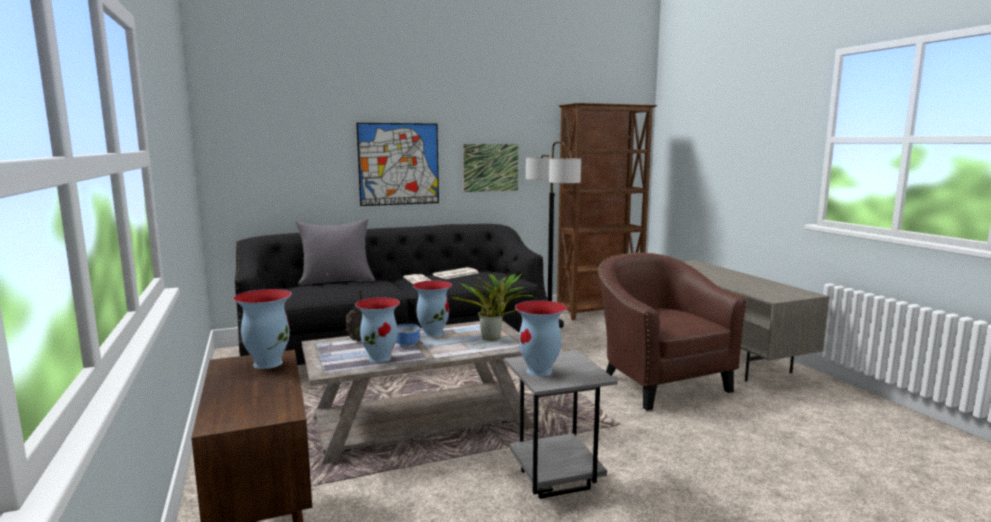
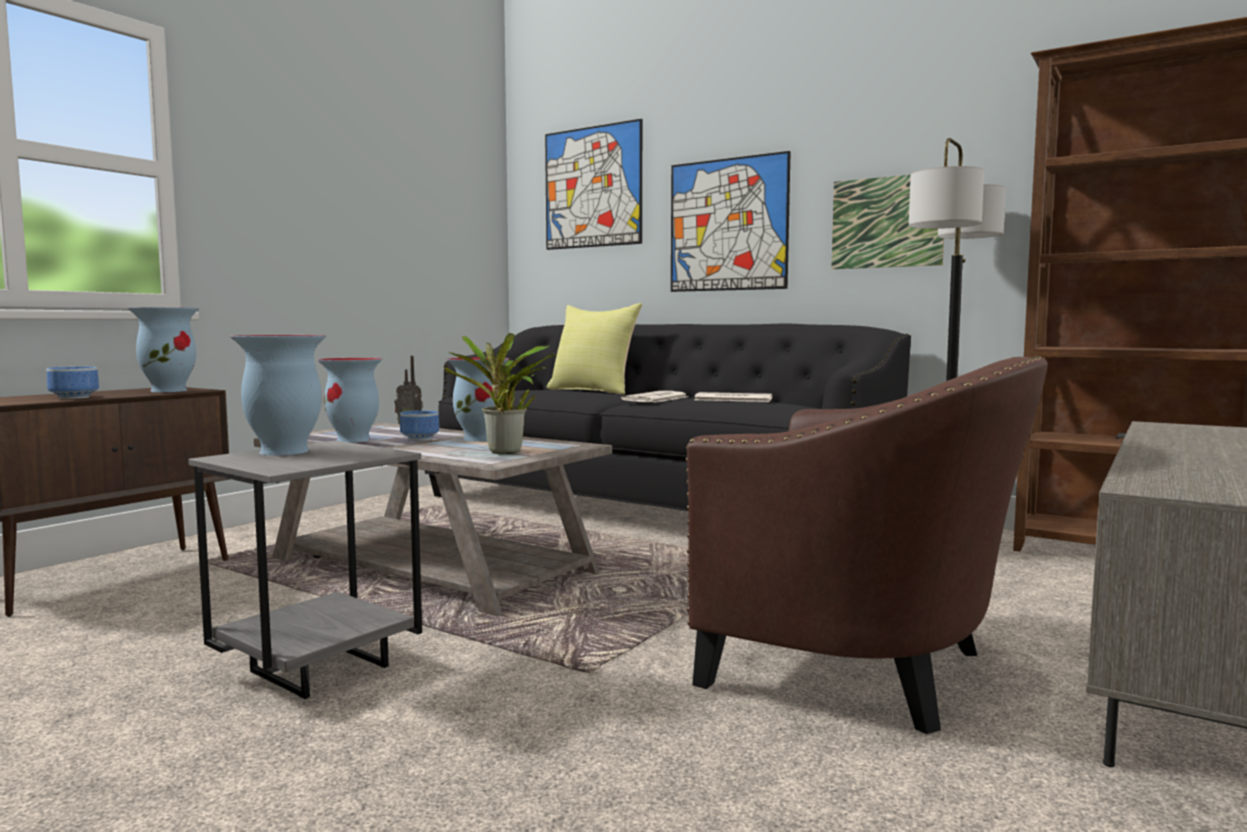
camera: 55 degrees right, 5 degrees down
(279, 391) = (75, 398): none -> bowl
(287, 130) = (592, 187): none -> picture
(337, 281) = (593, 391): grey pillow -> yellow pillow
(658, 382) = (862, 668): brown armchair -> brown armchair turned 90 degrees clockwise

